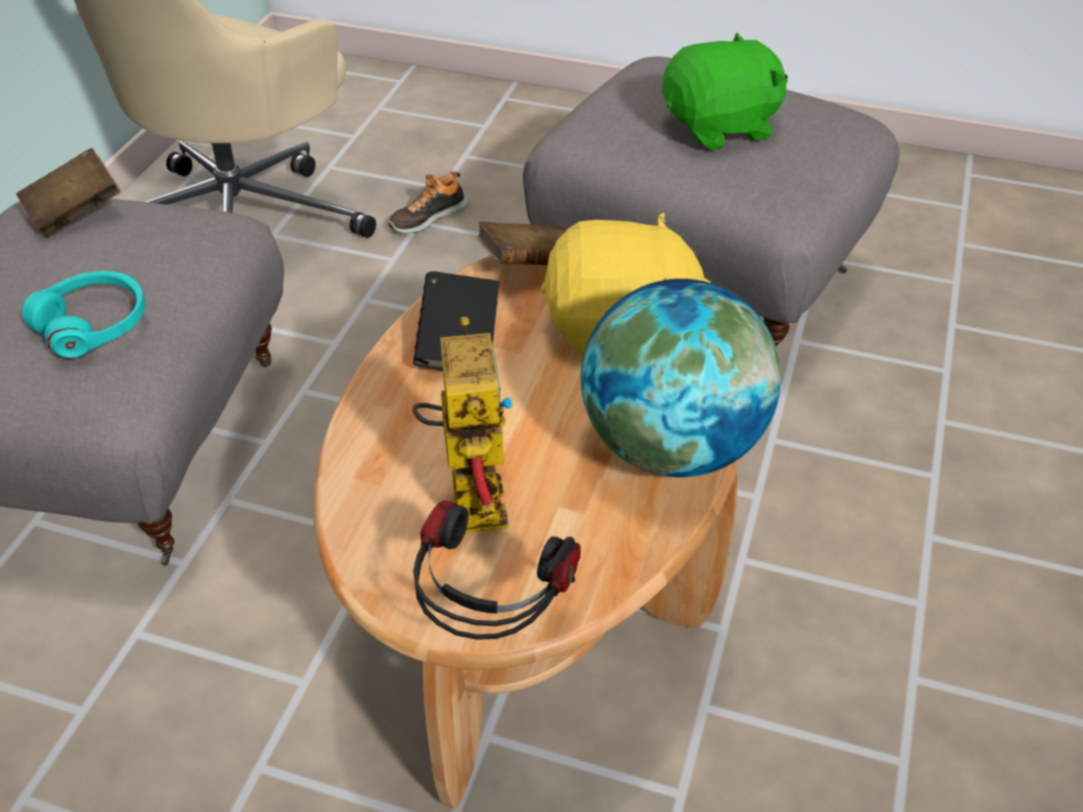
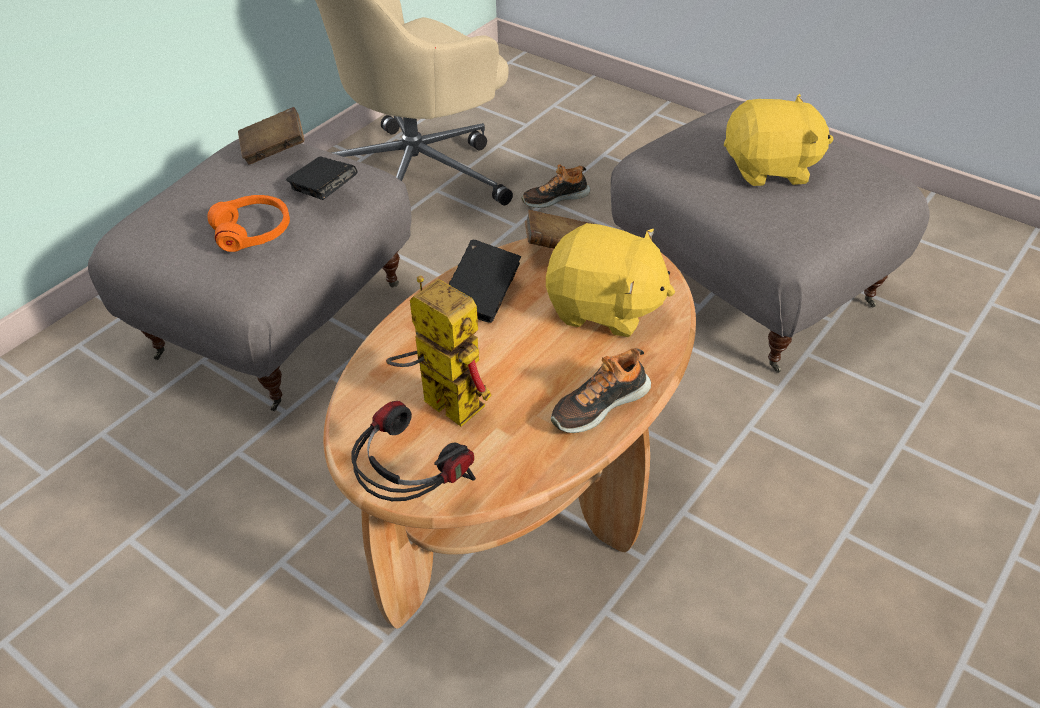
camera: 20 degrees right, 0 degrees up
(93, 324) = (252, 232): turquoise headphones -> orange headphones
(172, 254) = (324, 192): none -> black book
(469, 491) = (440, 401): toy robot -> toy robot turned 60 degrees counterclockwise
(672, 447) = (599, 405): globe -> shoe
(721, 128) = (771, 169): green plush toy -> yellow plush toy

